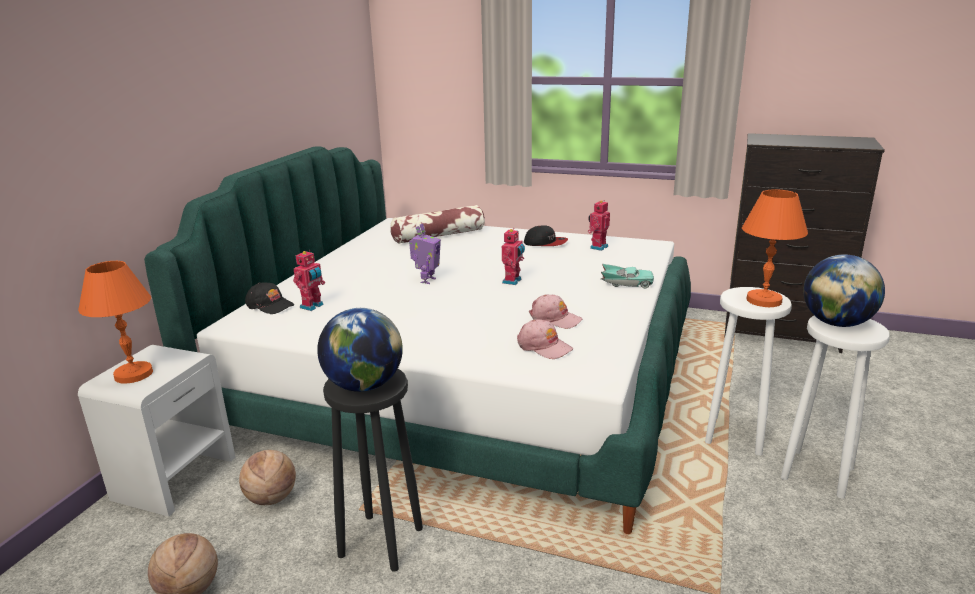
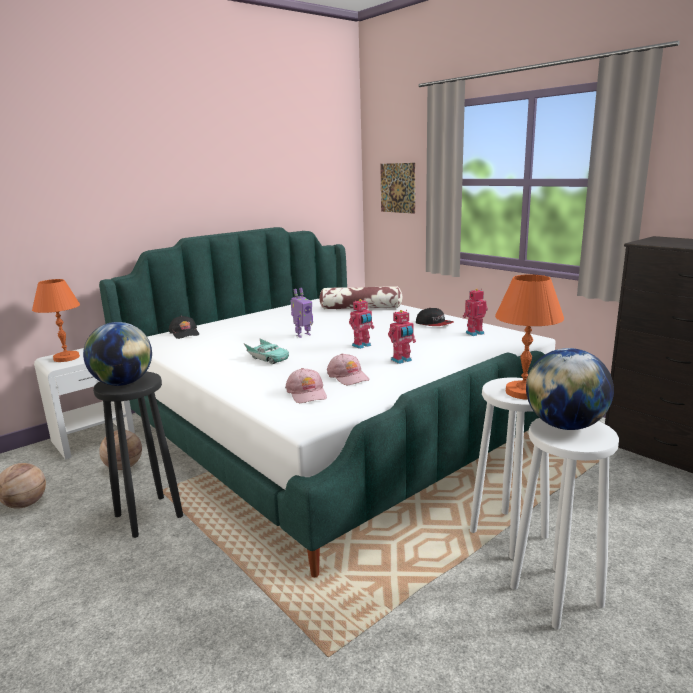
camera: 30 degrees right, 5 degrees down
(313, 306) = (206, 338): toy robot -> toy robot (402, 360)
(433, 86) = (397, 188): none -> picture
(626, 283) = (451, 363): turquoise toy car -> turquoise toy car (267, 358)

